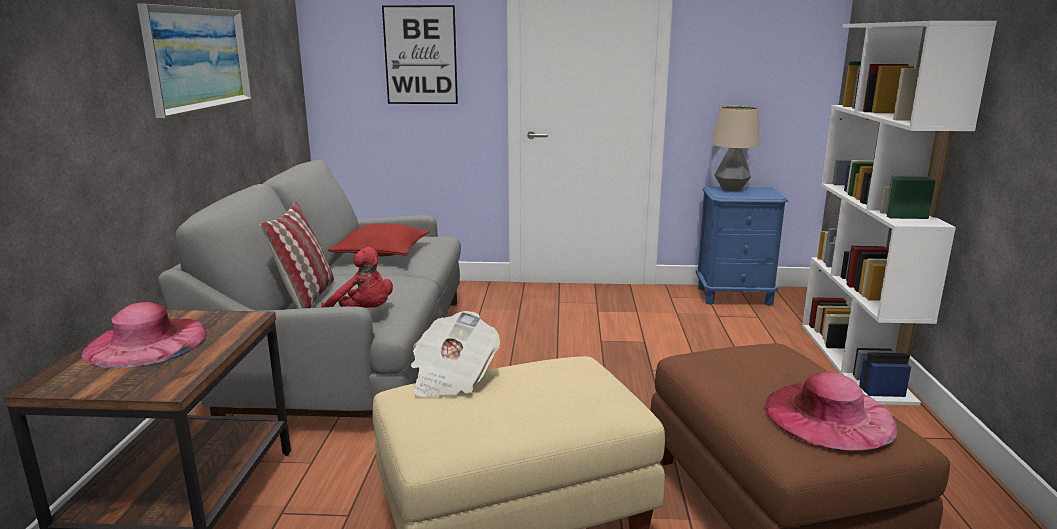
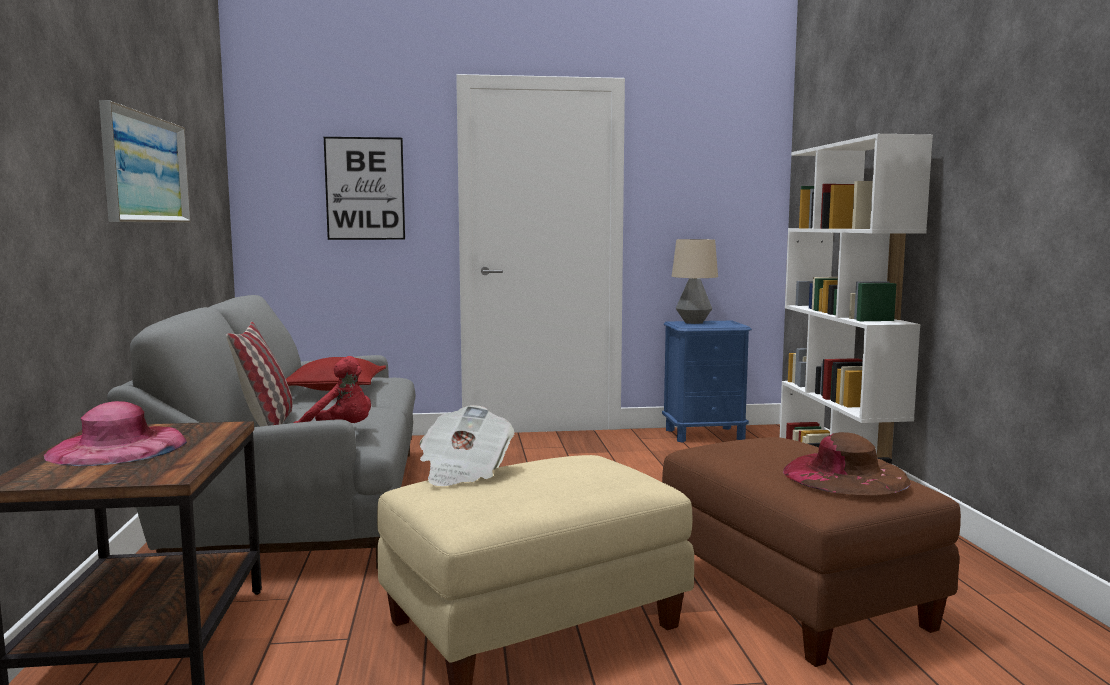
camera: 10 degrees left, 10 degrees down
(828, 415) = (845, 475): pink hat -> brown hat

